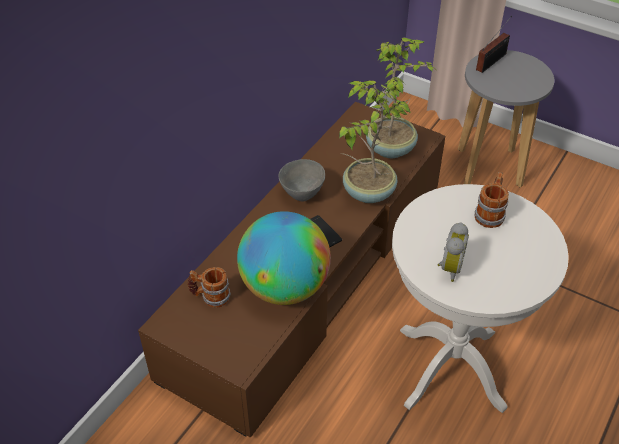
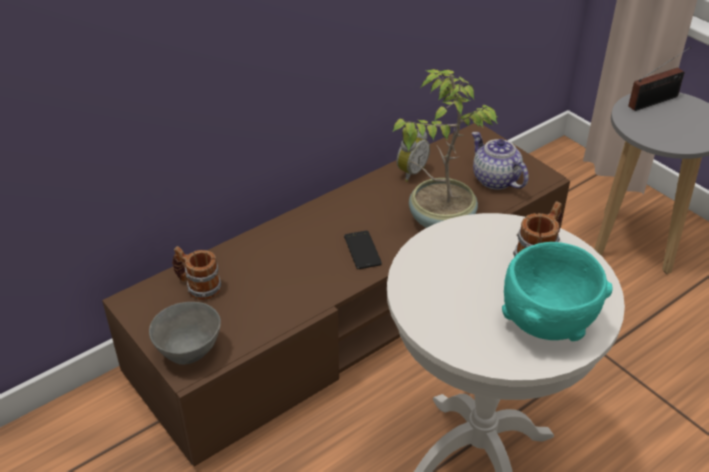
camera: 20 degrees right, 5 degrees down
(285, 287) = (286, 299): globe -> none
(302, 194) = (361, 204): grey bowl -> grey bowl (189, 352)
(391, 148) = (495, 179): potted plant -> teapot
(449, 268) = (447, 305): alarm clock -> alarm clock (410, 172)
(520, 262) = (546, 323): none -> turquoise bowl

